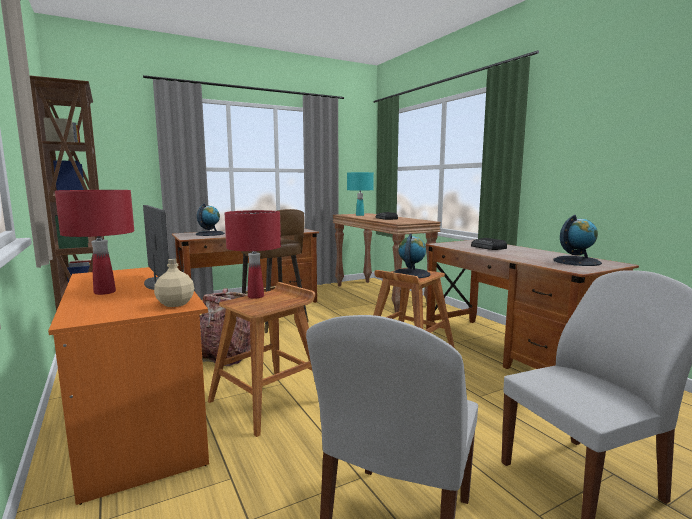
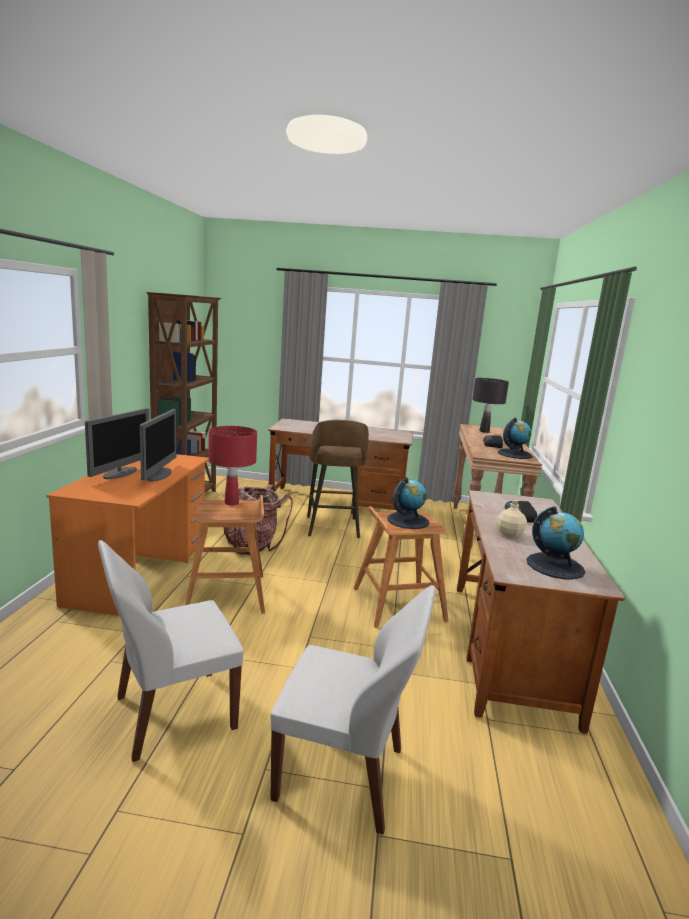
camera: 35 degrees right, 5 degrees up
(104, 292) = (120, 473): red table lamp -> monitor
(175, 304) = (131, 496): beige bottle -> beige bottle (509, 534)
(210, 234) = (308, 426): globe -> globe (514, 454)
(359, 215) = (484, 431): turquoise table lamp -> black table lamp

